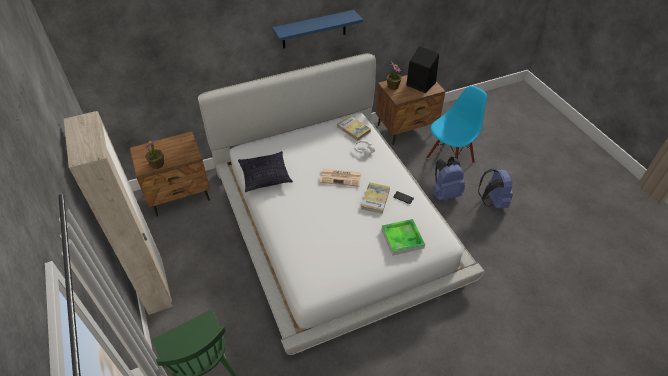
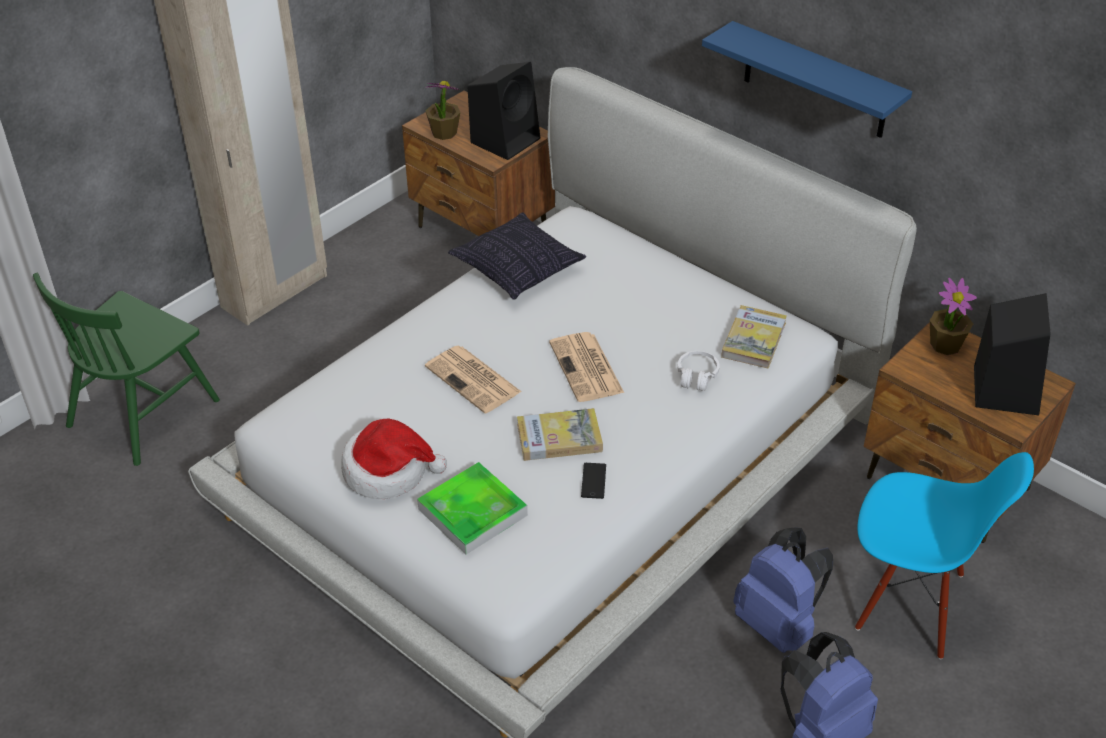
camera: 65 degrees right, 5 degrees down
(182, 146) = (506, 139): none -> black speaker
(327, 213) = (474, 380): none -> newspaper
(365, 258) = (388, 471): none -> hat

